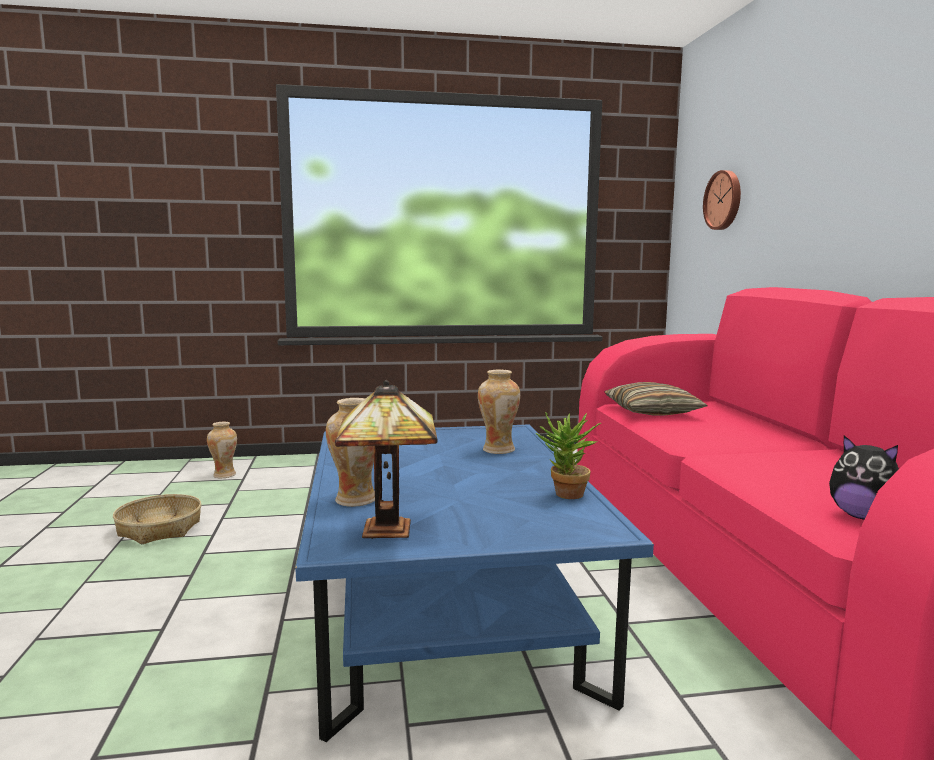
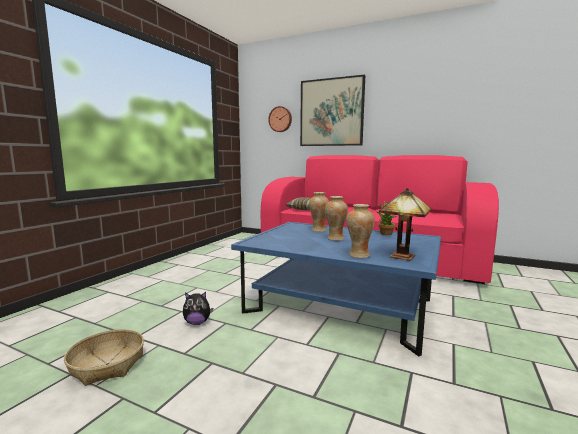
camera: 55 degrees left, 0 degrees up
(224, 475) = (50, 322): vase -> vase (335, 238)
(807, 175) = (331, 112): none -> picture
(863, 517) = (438, 219): plush toy -> plush toy (197, 322)

